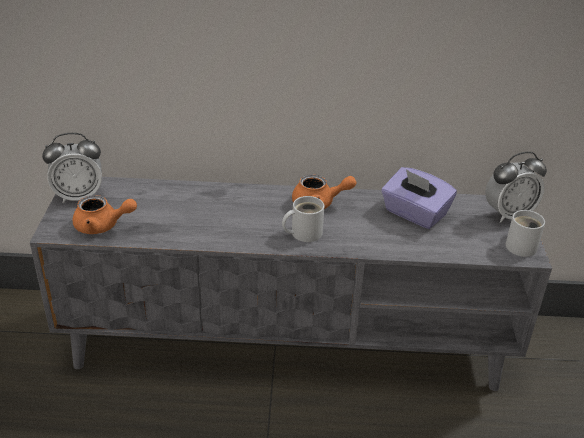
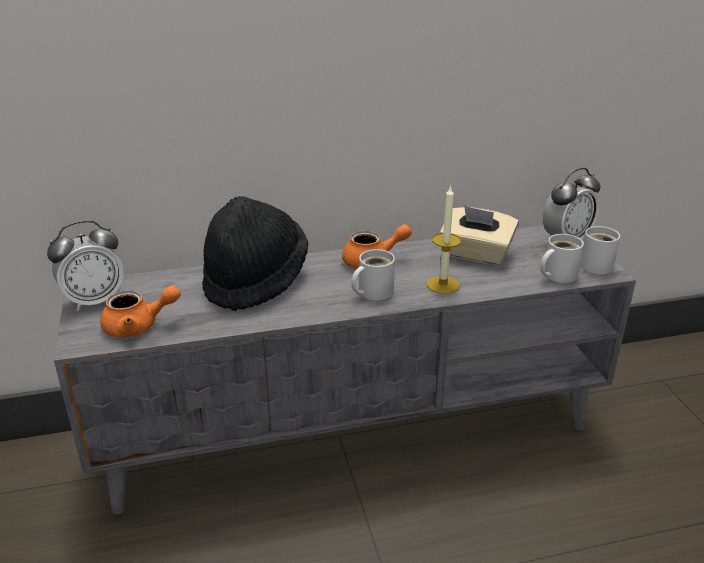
camera: 15 degrees left, 5 degrees down
(212, 202) = (255, 280): none -> black hat
(368, 238) = (443, 284): none -> candle
(414, 214) = (476, 255): purple tissue box -> beige tissue box
(478, 248) = (556, 275): none -> white mug

